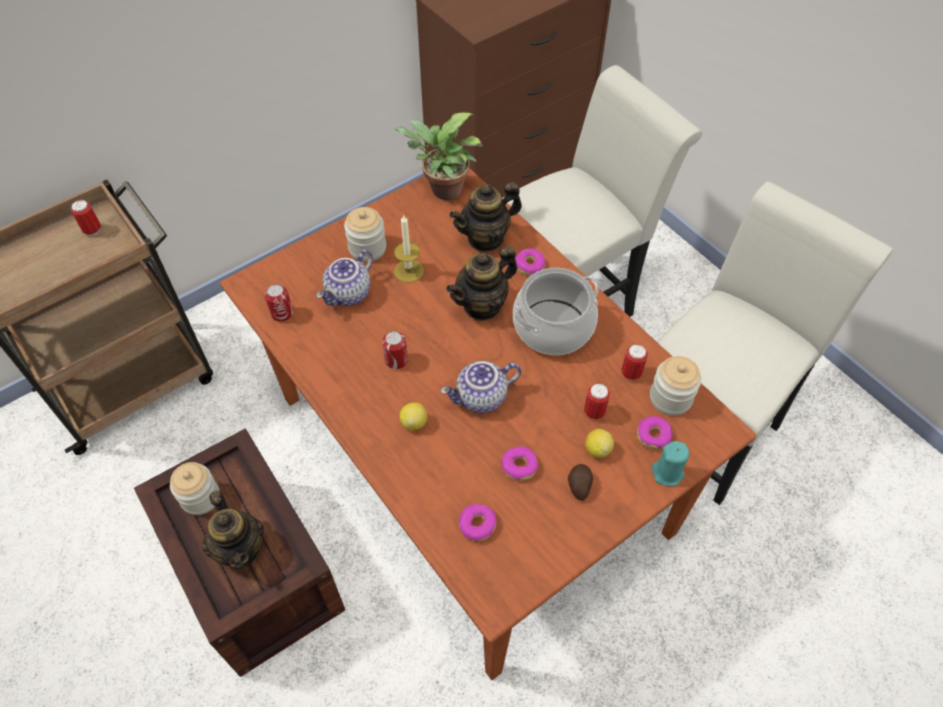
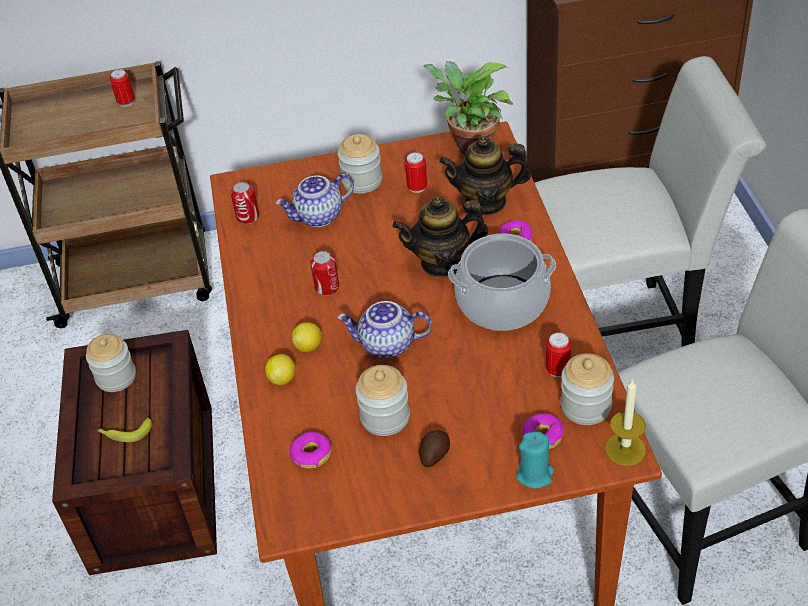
camera: 30 degrees right, 10 degrees down
(240, 548) = (125, 433): teapot -> banana
(409, 271) = (389, 211): candle -> candle (625, 449)
(519, 466) = (385, 417): donut -> jar
(594, 412) = (494, 393): can -> can (417, 187)
(597, 449) = (474, 428): lemon -> lemon (282, 379)

